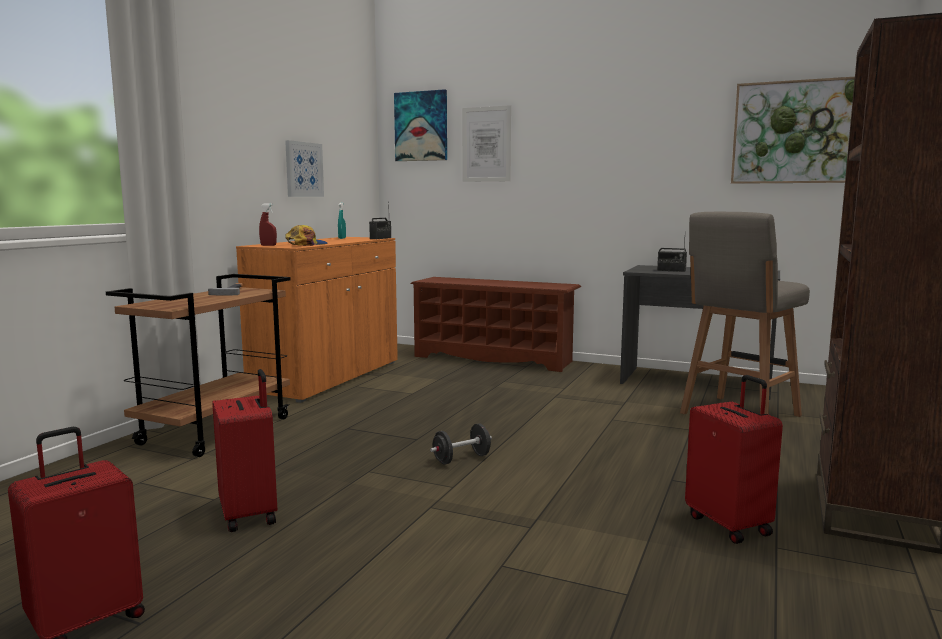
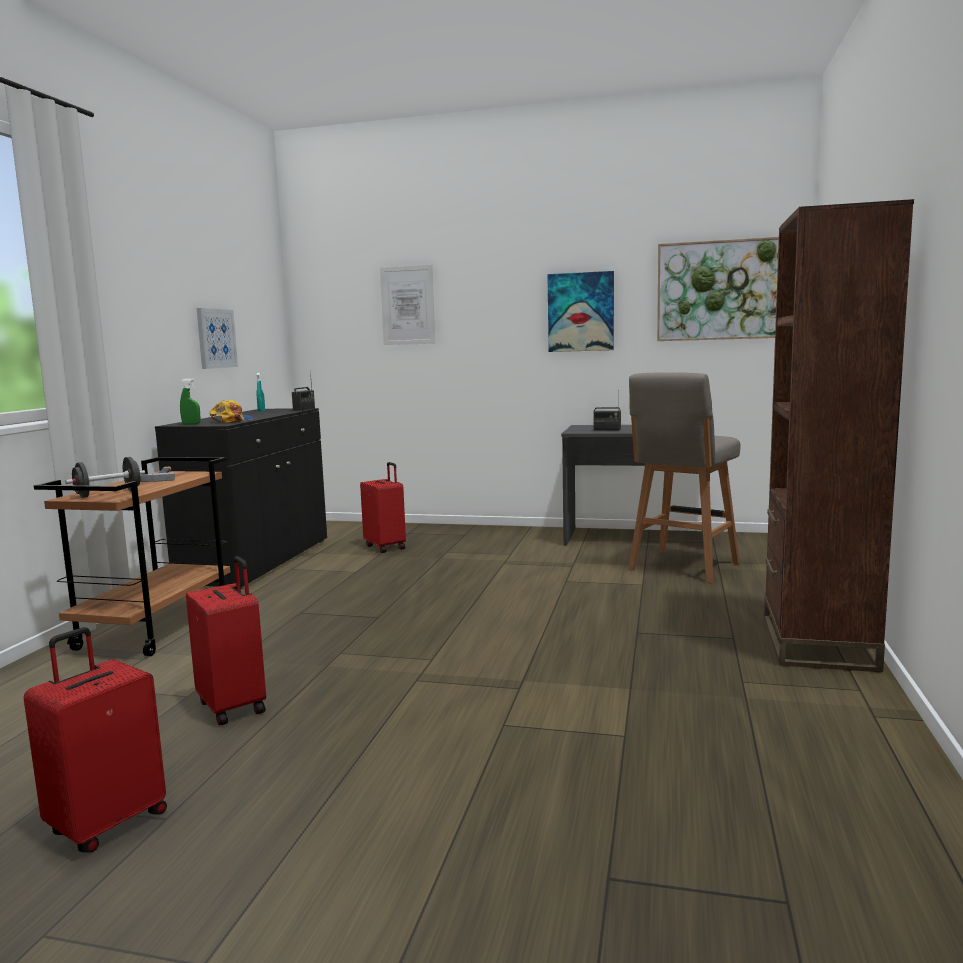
camera: 10 degrees left, 0 degrees up
(268, 245) = (191, 424): red spray bottle -> green spray bottle
(328, 377) = (257, 562): orange cabinet -> black cabinet
(421, 126) = (335, 287): picture -> picture (581, 312)
(461, 459) = (431, 632): black dumbbell -> black dumbbell (108, 494)
(494, 358) = (429, 529): brown shoe rack -> none
(730, 524) = (698, 667): red suitcase -> red suitcase (386, 547)

